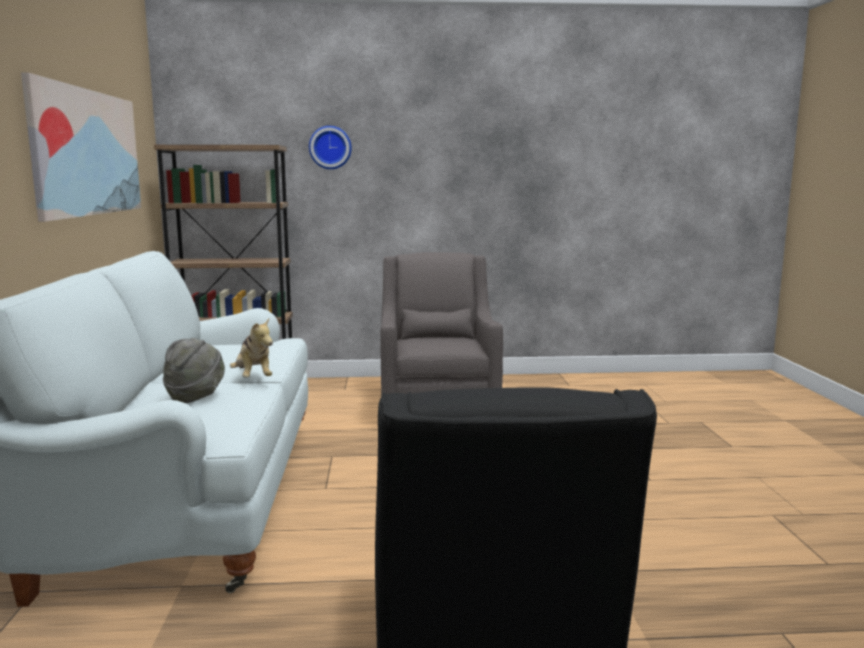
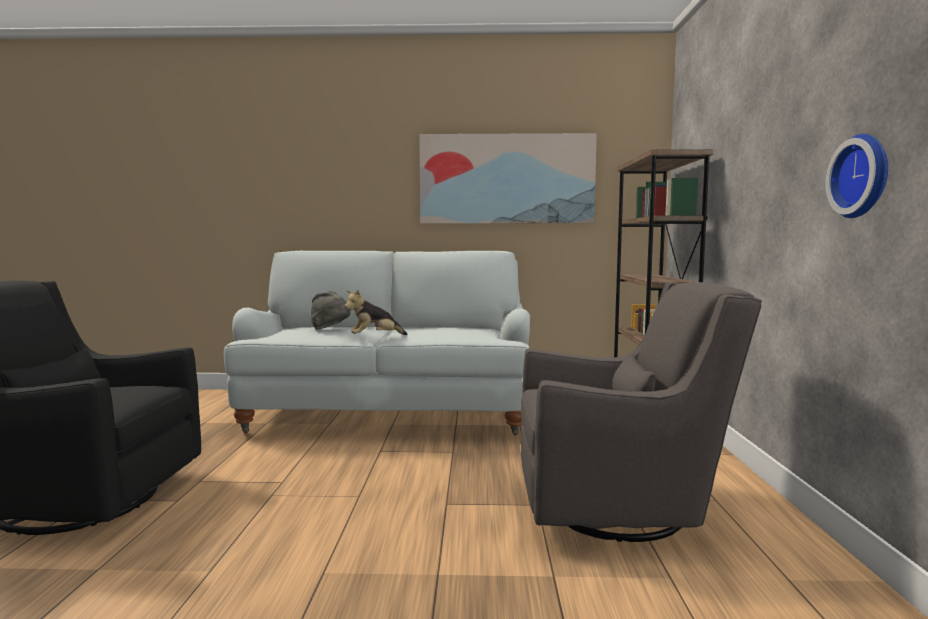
camera: 95 degrees right, 5 degrees down
(330, 147) = (744, 140): wall clock -> wall clock (863, 176)

